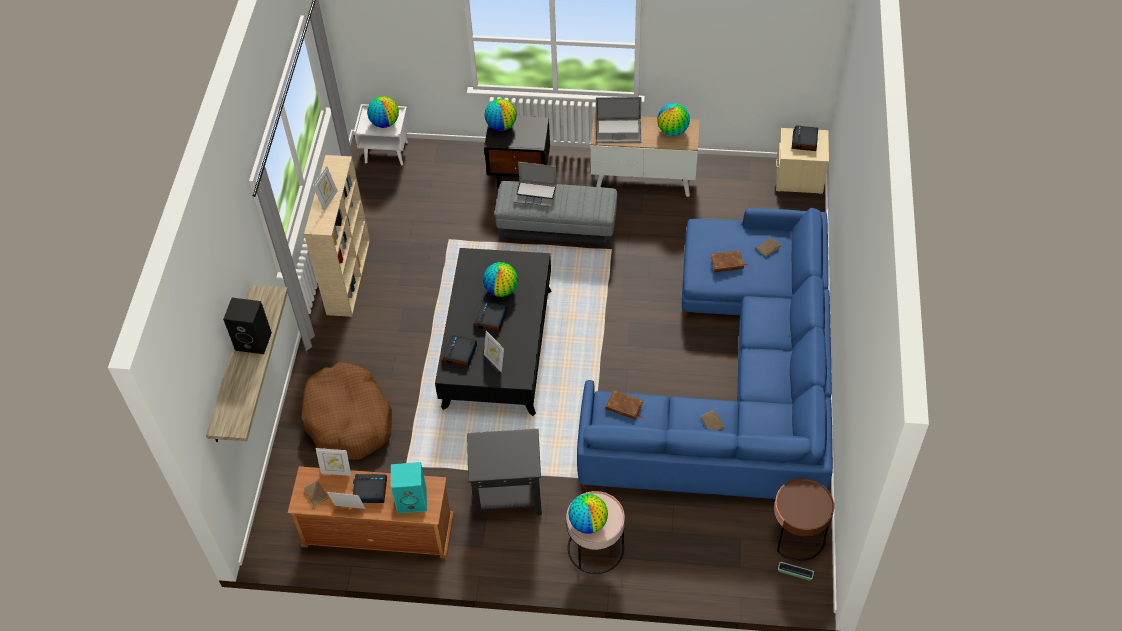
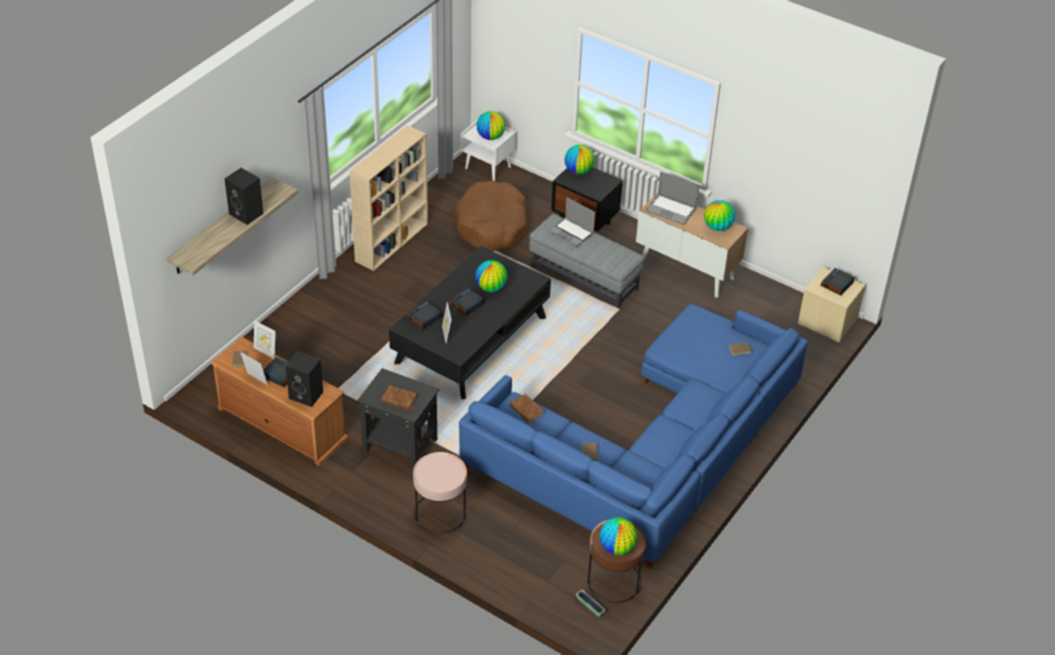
camera: 25 degrees right, 10 degrees down
(328, 200) = (385, 155): picture frame -> none
(349, 419) = (317, 340): brown dog bed -> brown dog bed (492, 226)
(412, 500) = (307, 395): turquoise speaker -> black speaker
(588, 522) = (431, 473): globe -> globe (617, 548)
(727, 263) = (694, 346): brown book -> brown book (399, 400)

